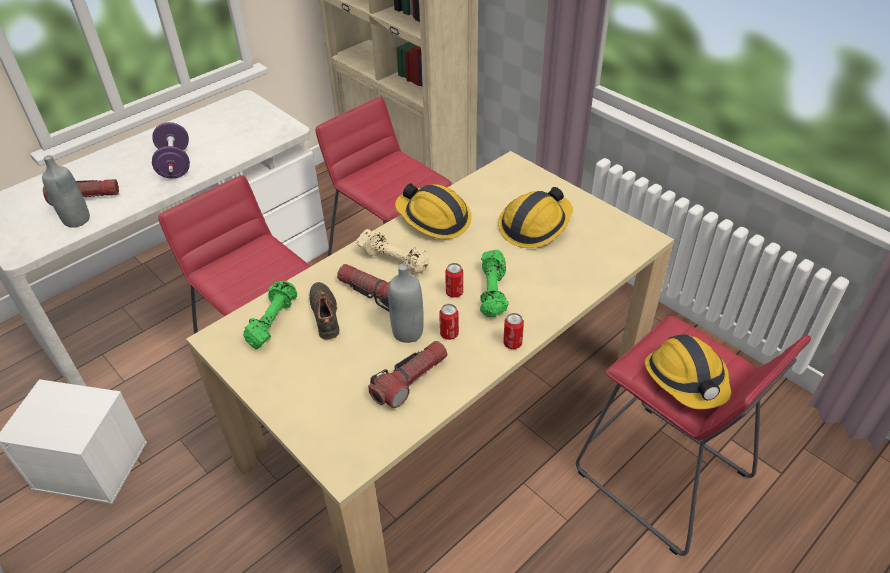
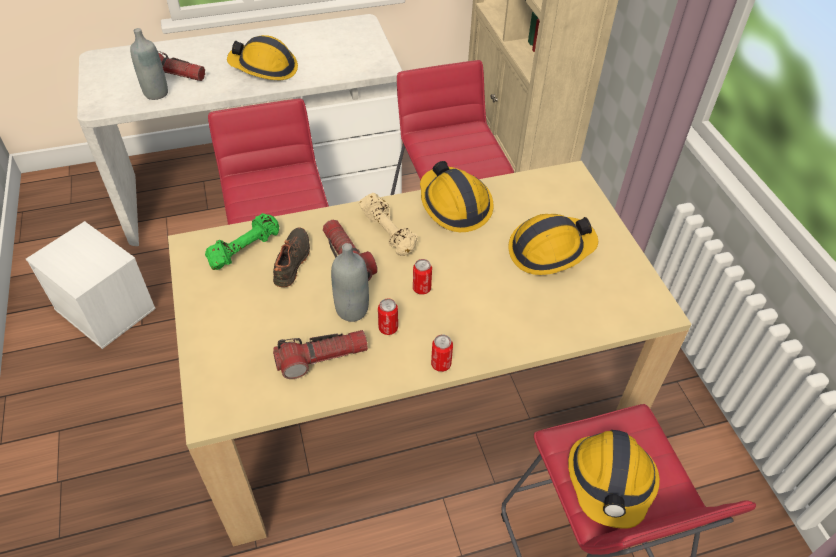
camera: 25 degrees right, 5 degrees up
(175, 164) = (264, 68): purple dumbbell -> hard hat
(493, 292) = (459, 304): green dumbbell -> none

